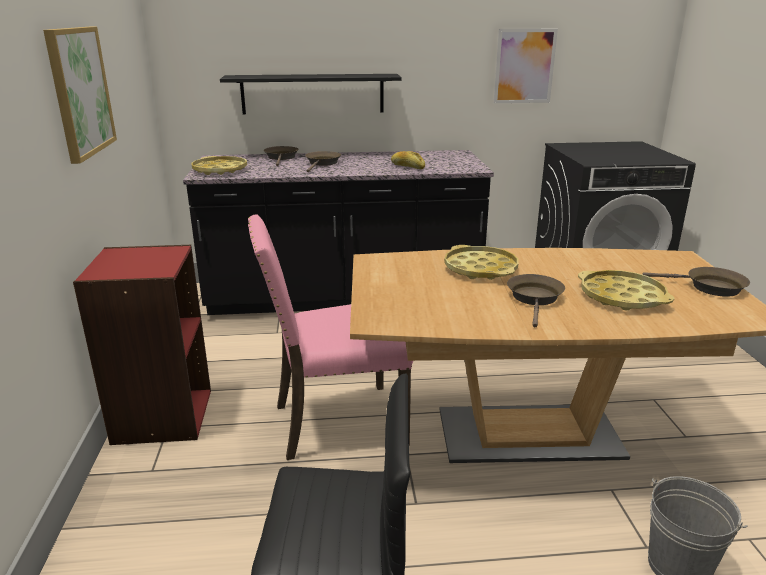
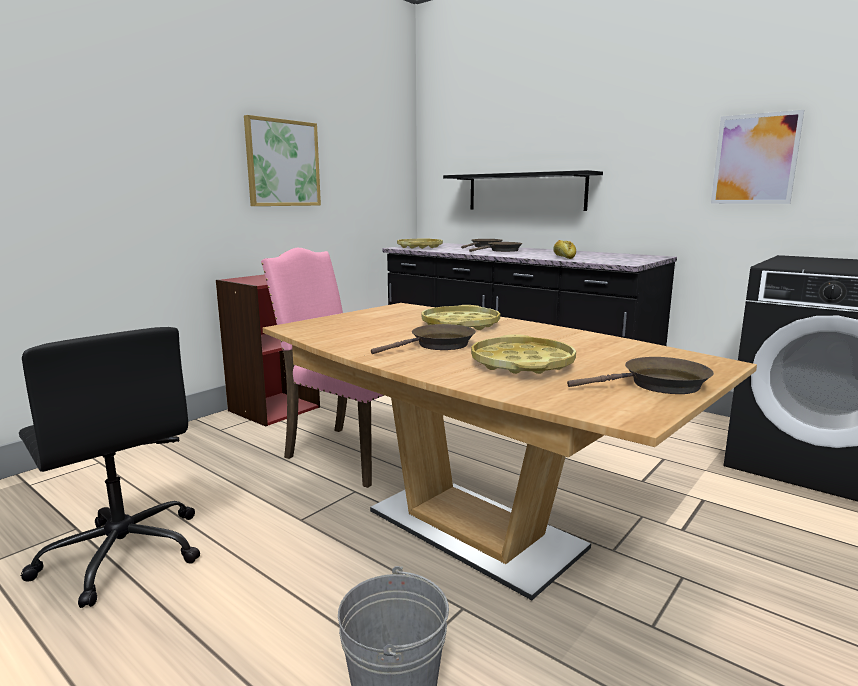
camera: 45 degrees right, 10 degrees down
(709, 287) = (658, 385): brown frying pan -> brown frying pan turned 75 degrees counterclockwise

